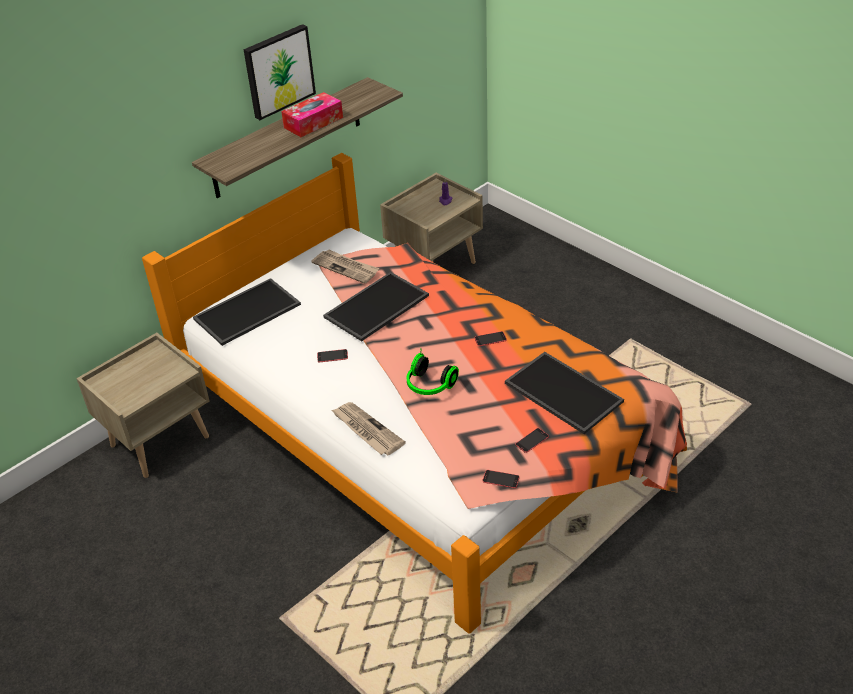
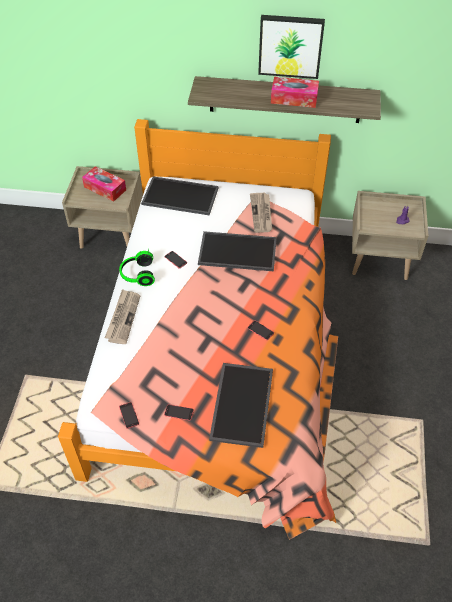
camera: 50 degrees right, 10 degrees up
(142, 373) = (105, 188): none -> tissue box
(429, 386) = (184, 324): headphones -> headphones (137, 275)

